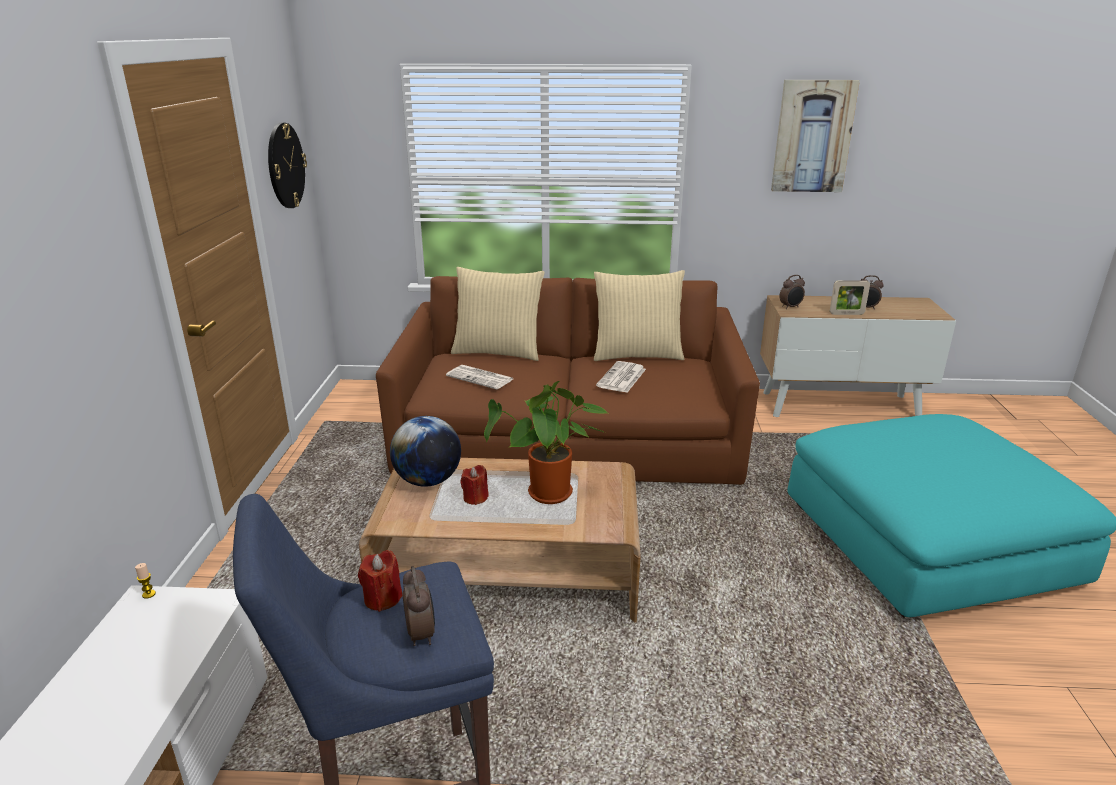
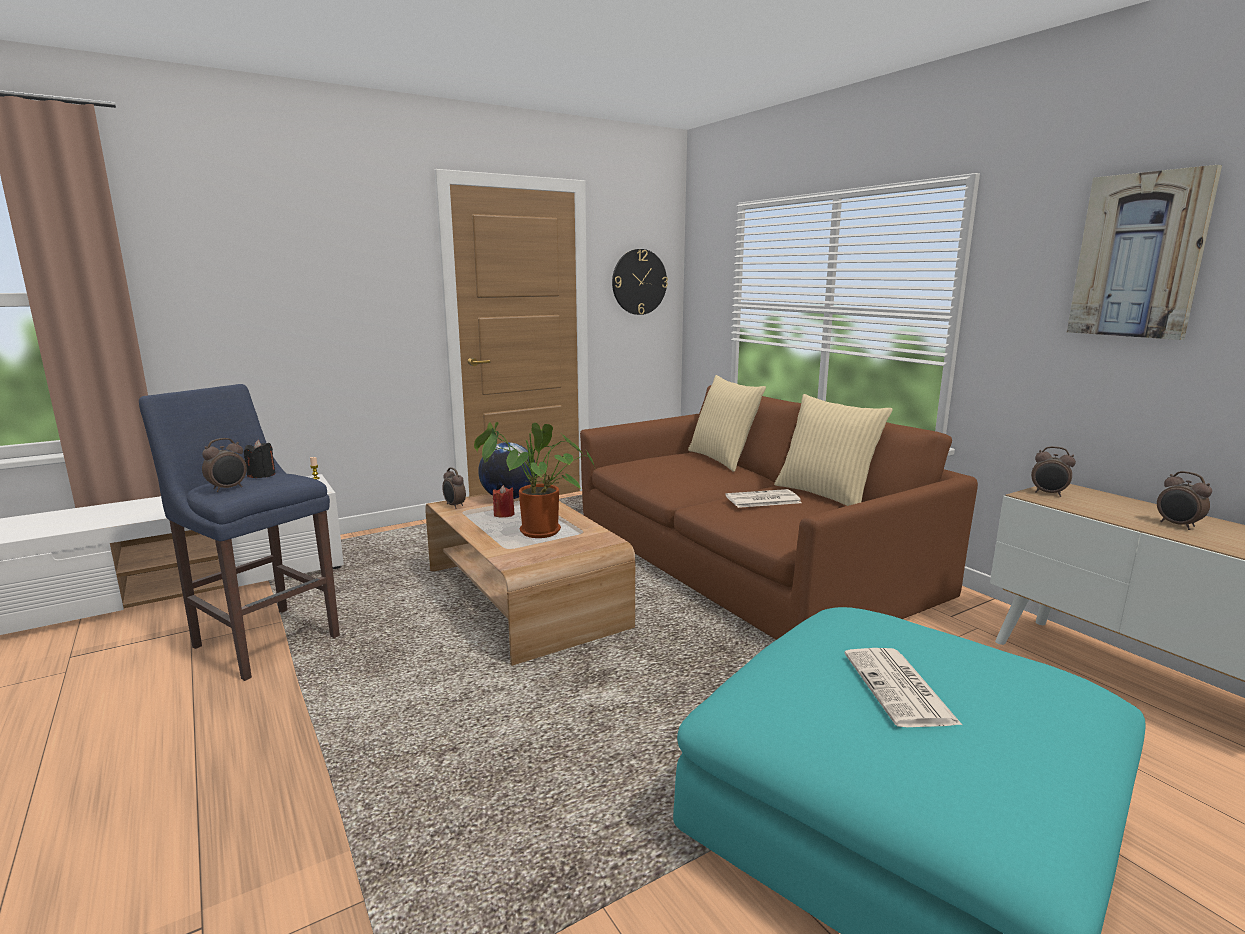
camera: 55 degrees right, 10 degrees down
(382, 598) = (262, 475): red candle -> black candle
(406, 519) = (454, 506): none -> alarm clock
(481, 378) = (667, 466): newspaper -> newspaper (900, 689)
(846, 314) = (1118, 519): picture frame -> none

